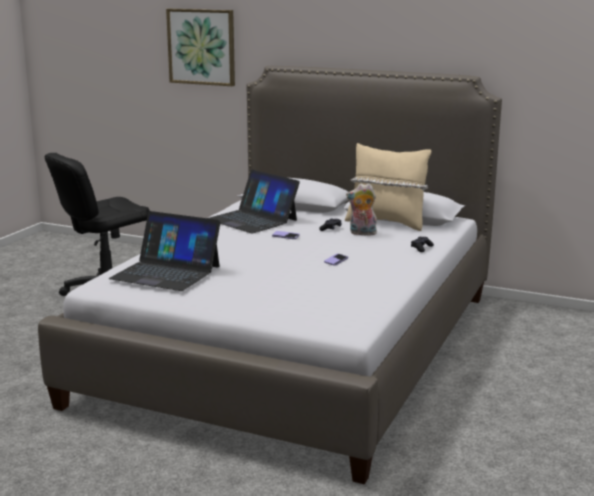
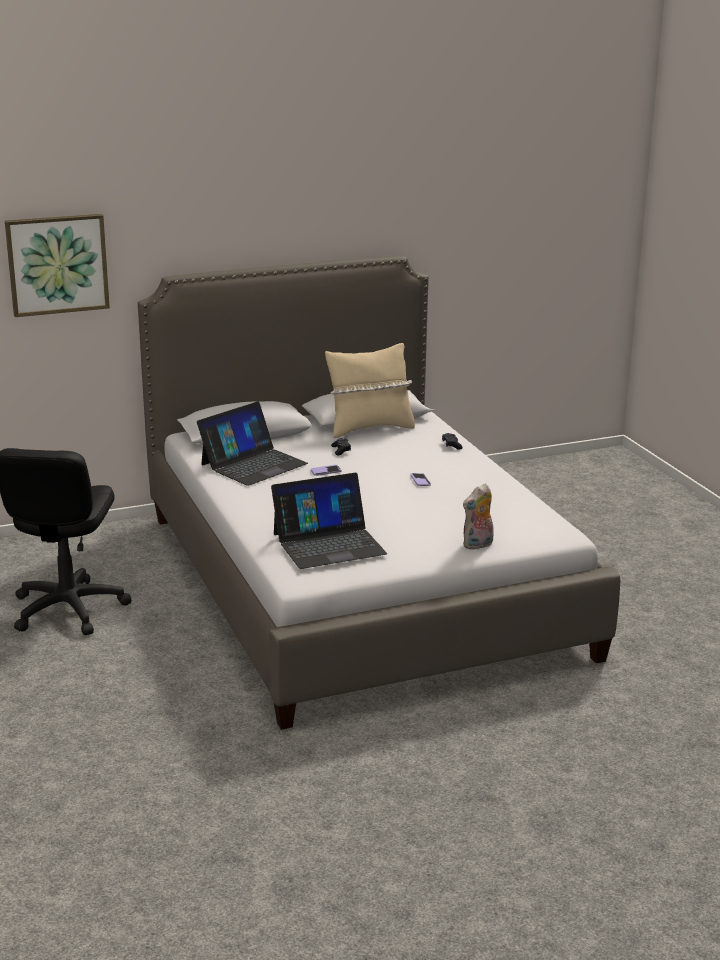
camera: 45 degrees left, 5 degrees up
(252, 219) = (253, 464): laptop -> laptop turned 45 degrees counterclockwise
(362, 233) = (376, 447): plush toy -> plush toy (478, 545)

